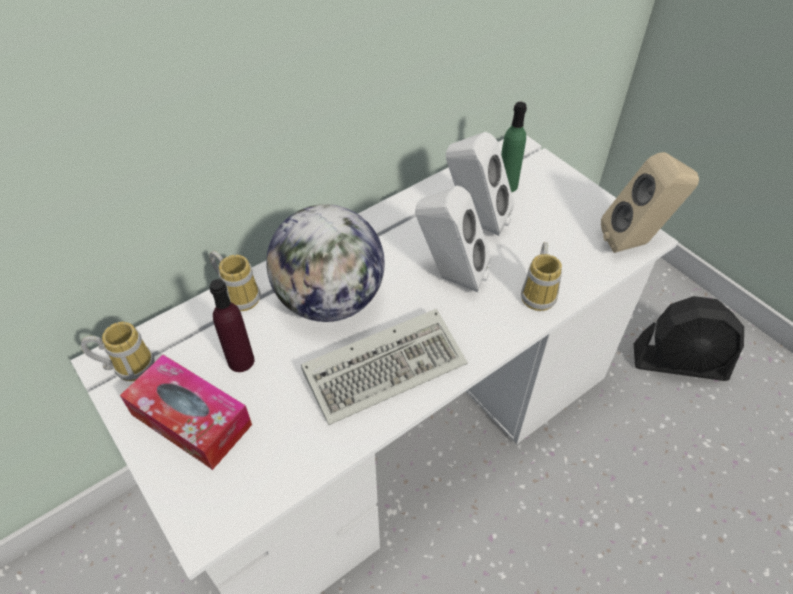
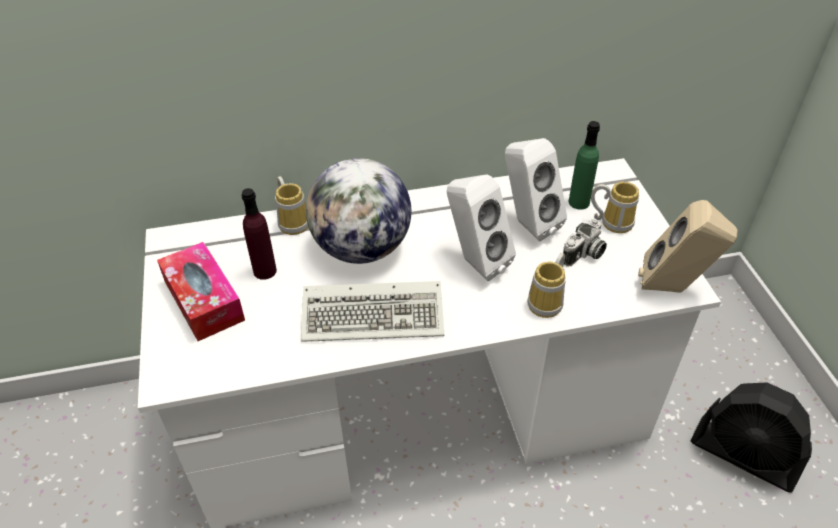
camera: 25 degrees right, 5 degrees down
(129, 365) = (183, 246): mug -> mug (612, 221)
(542, 235) = (584, 254): none -> camera

